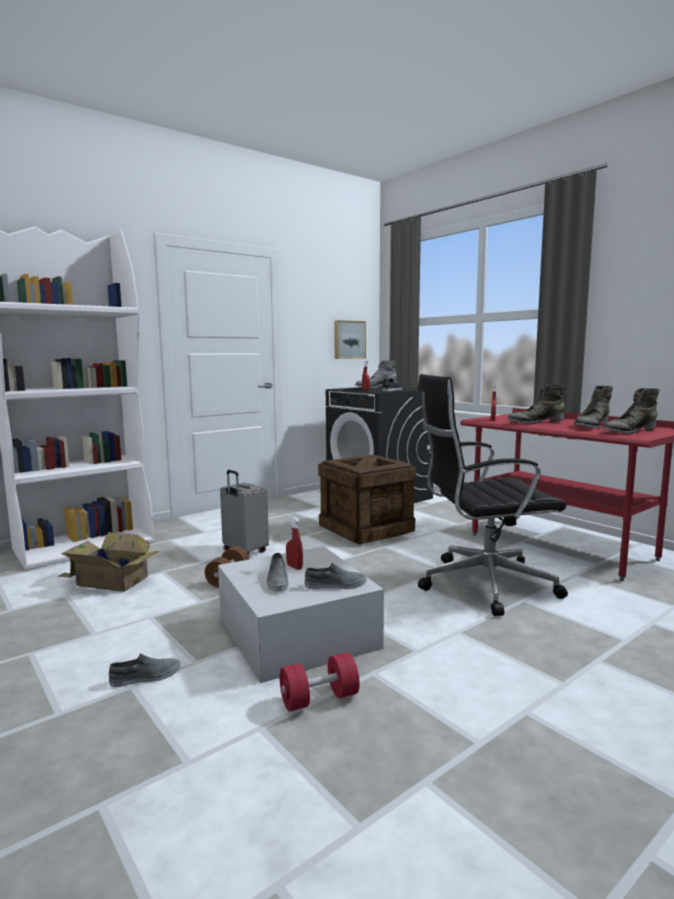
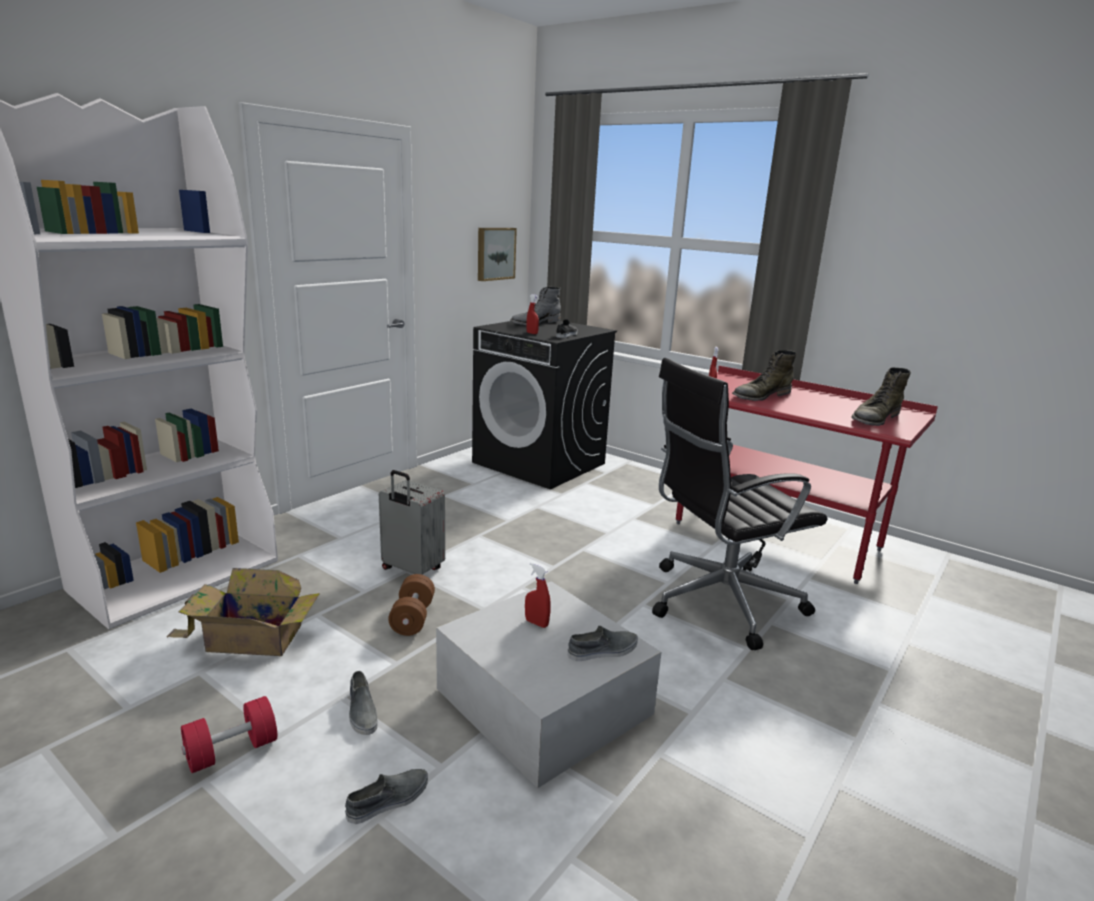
camera: 15 degrees left, 10 degrees up
(277, 580) = (529, 650): grey shoe -> grey shoe (362, 711)
(319, 699) = (617, 802): red dumbbell -> red dumbbell (232, 751)
(366, 530) = (549, 522): crate -> none
(591, 426) = (827, 406): green boot -> none

